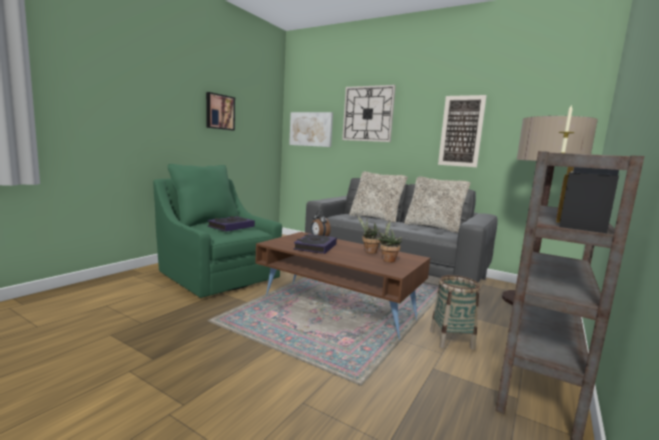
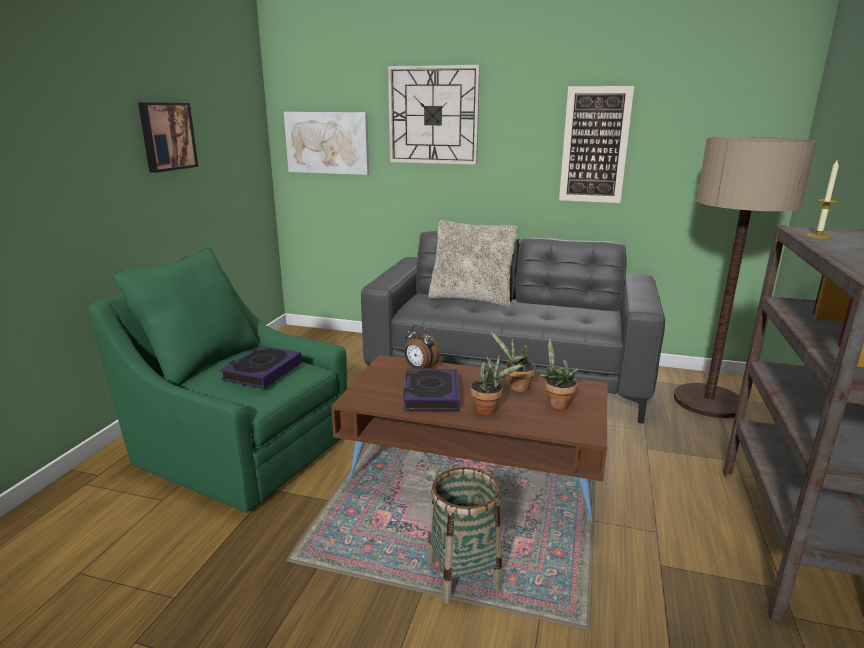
camera: 15 degrees left, 10 degrees up
(342, 256) = (488, 410): none -> potted plant
(433, 227) = (568, 306): beige pillow -> none
(451, 340) = (655, 502): basket -> basket (463, 574)

